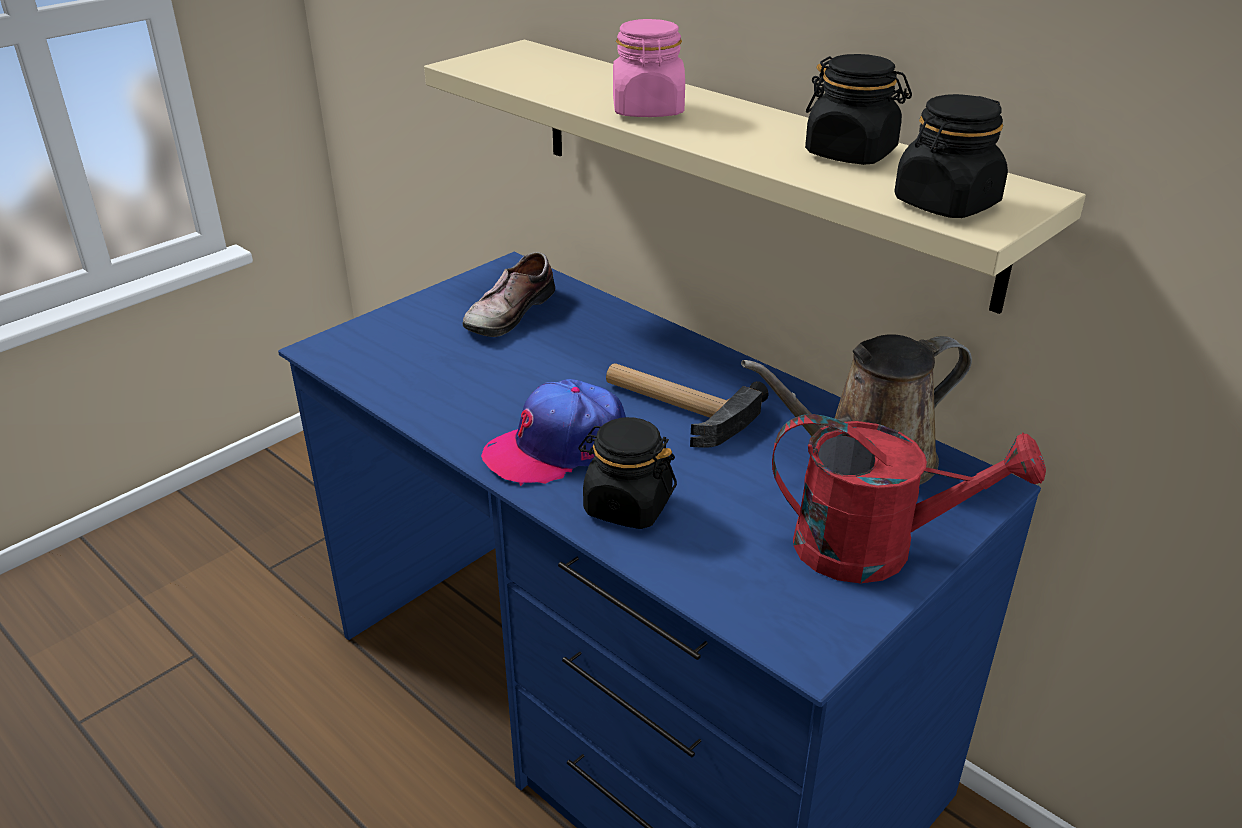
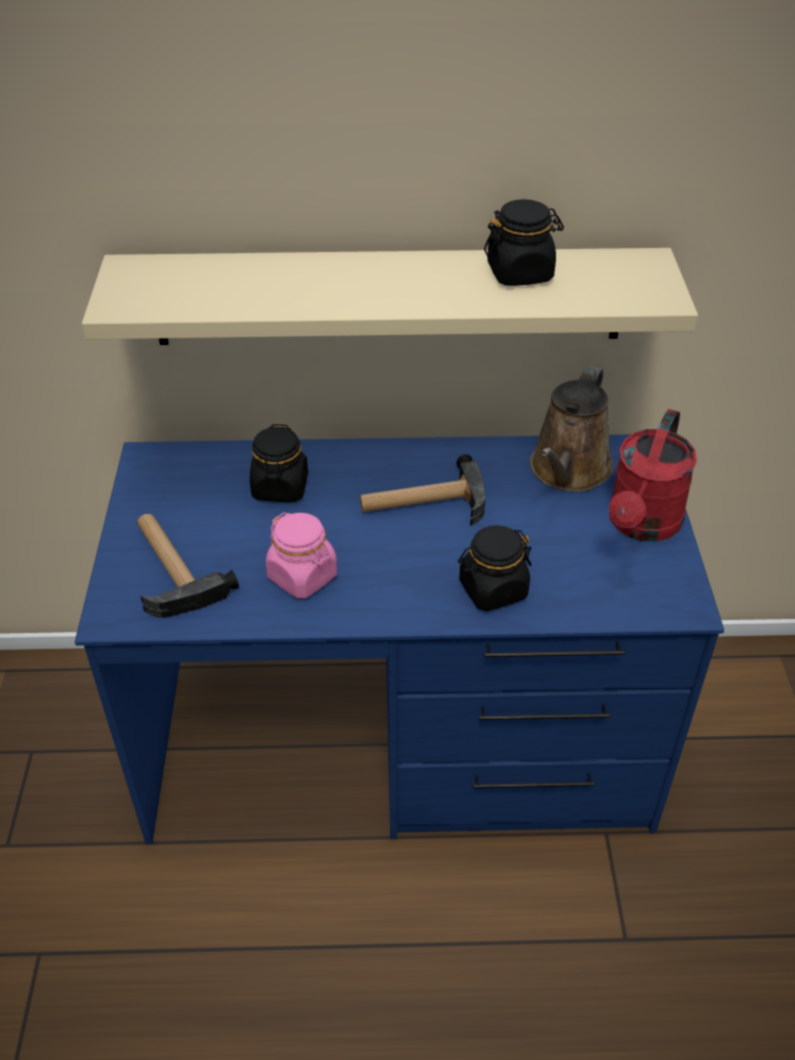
camera: 45 degrees left, 10 degrees up
(409, 341) = (170, 568): none -> hammer
(506, 312) = (205, 499): shoe -> none
(557, 448) = (398, 580): cap -> none
(648, 110) = (339, 292): pink jar -> pink jar (303, 576)
(875, 549) = (641, 525): red watering can -> red watering can turned 150 degrees clockwise
(945, 204) = (627, 291): black jar -> black jar (280, 488)

